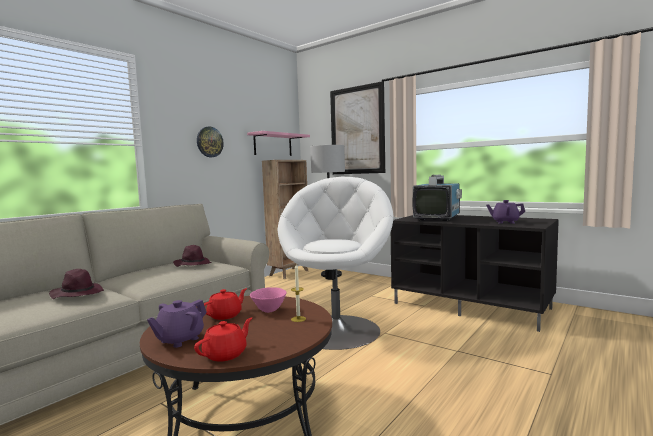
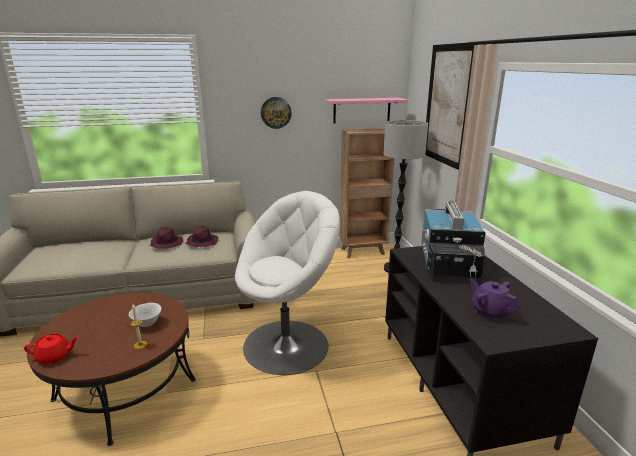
camera: 40 degrees right, 15 degrees up
(77, 294) = (99, 254): purple hat -> purple hat (166, 243)
(179, 340) = (66, 327): purple teapot -> none
(225, 315) = (122, 315): red teapot -> none
(269, 310) = (147, 324): pink bowl -> white bowl
(437, 218) = (448, 264): television -> television turned 120 degrees clockwise

